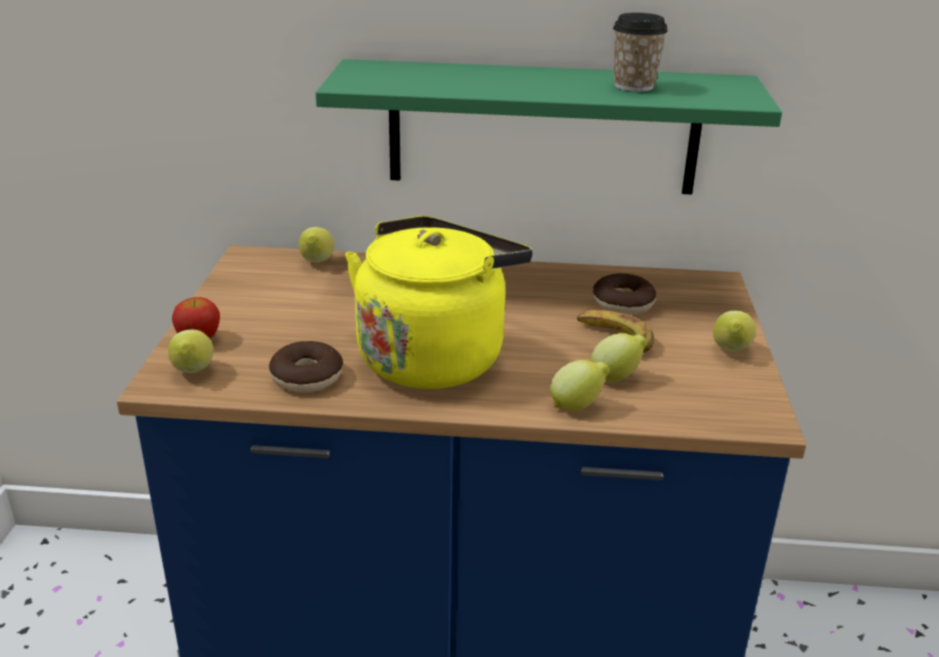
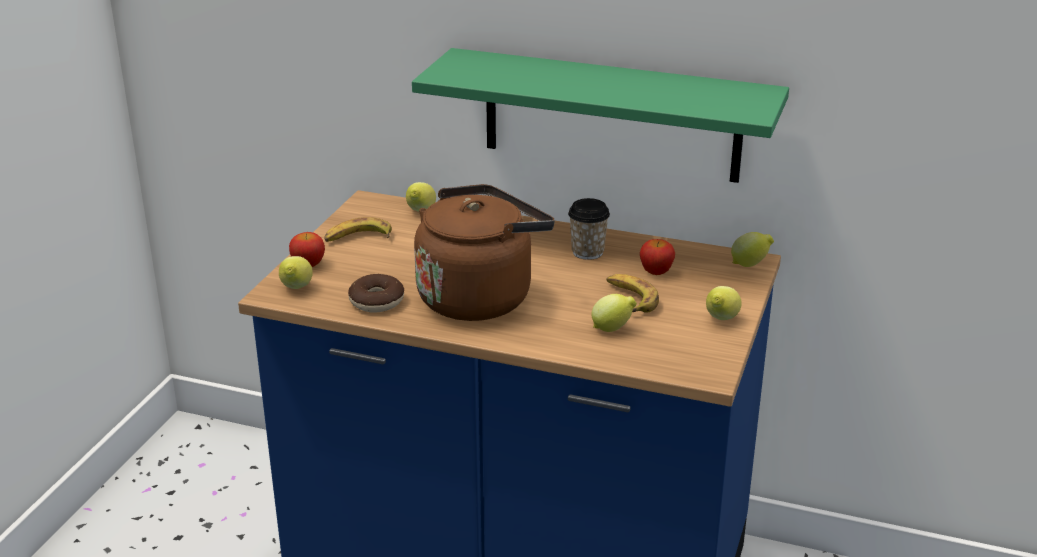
camera: 15 degrees right, 0 degrees up
(252, 300) = (358, 238): none -> banana
(435, 356) = (479, 297): yellow kettle -> brown kettle
(577, 406) = (569, 346): lemon -> lemon (750, 265)
(623, 303) = (656, 271): donut -> apple
(634, 86) = (669, 92): cup -> cup (587, 252)

